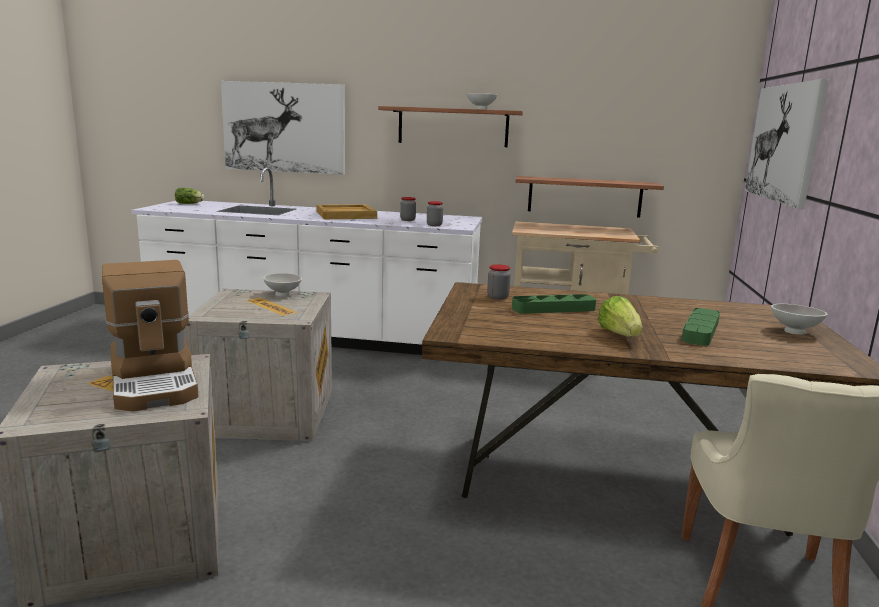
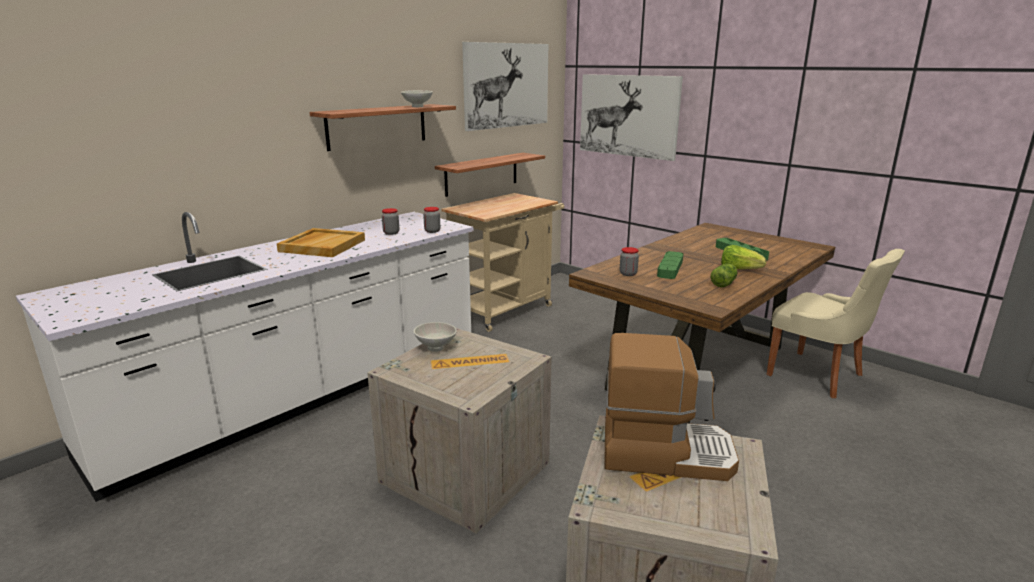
camera: 55 degrees left, 5 degrees up
(190, 203) = (76, 295): lettuce -> lettuce (724, 283)
(284, 127) = (180, 154): picture -> picture (506, 85)
(793, 331) = (751, 237): white bowl -> none

